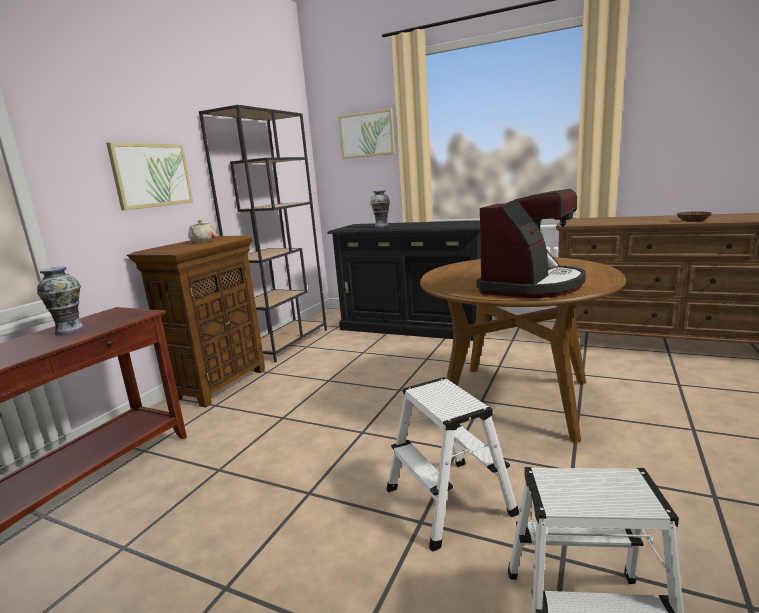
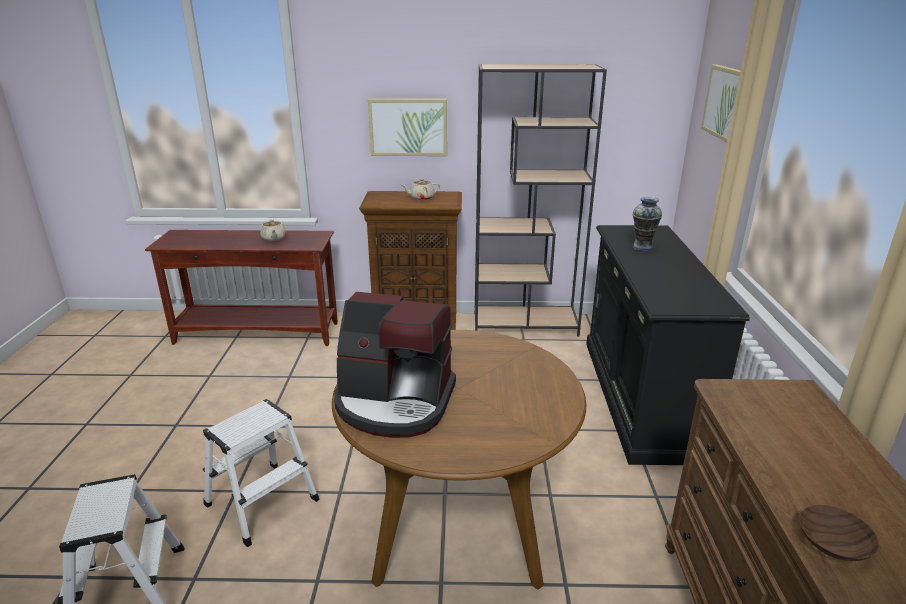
camera: 65 degrees right, 10 degrees up
(69, 330) = (274, 238): vase -> beige teapot

